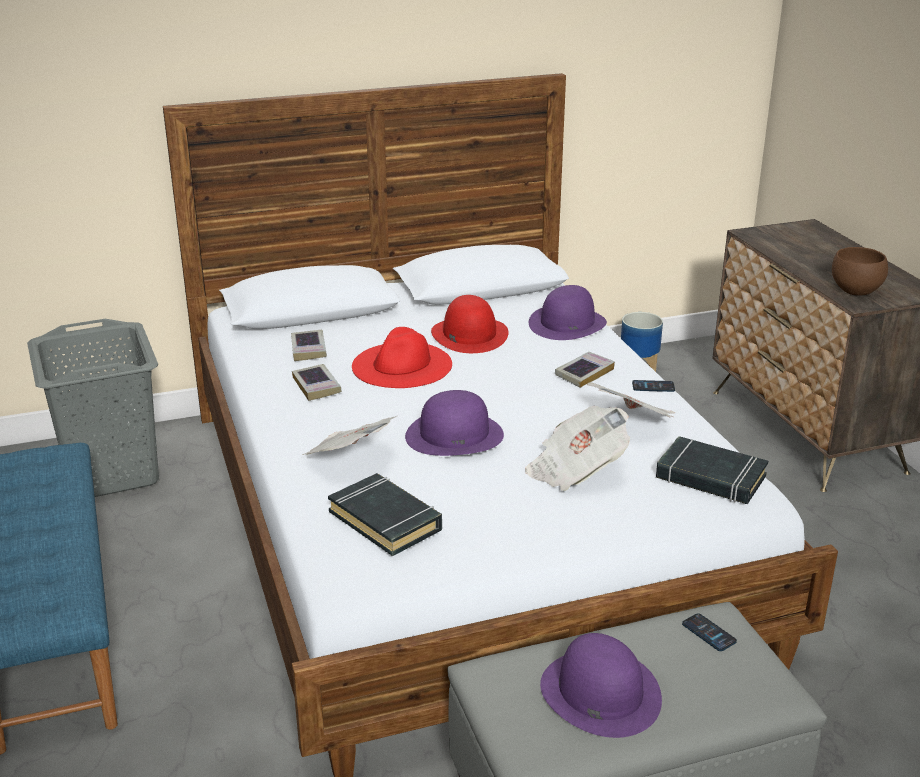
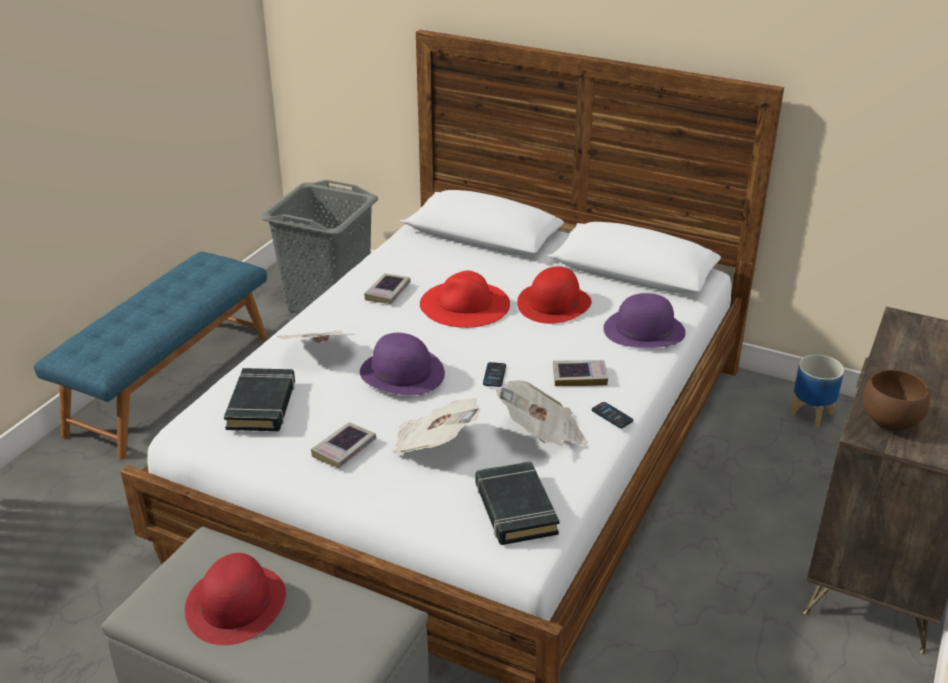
camera: 45 degrees right, 5 degrees up
(309, 349) = (430, 263): book -> book (344, 449)
(599, 692) = (236, 603): purple hat -> red hat
(709, 633) = (363, 620): phone -> phone (494, 375)

